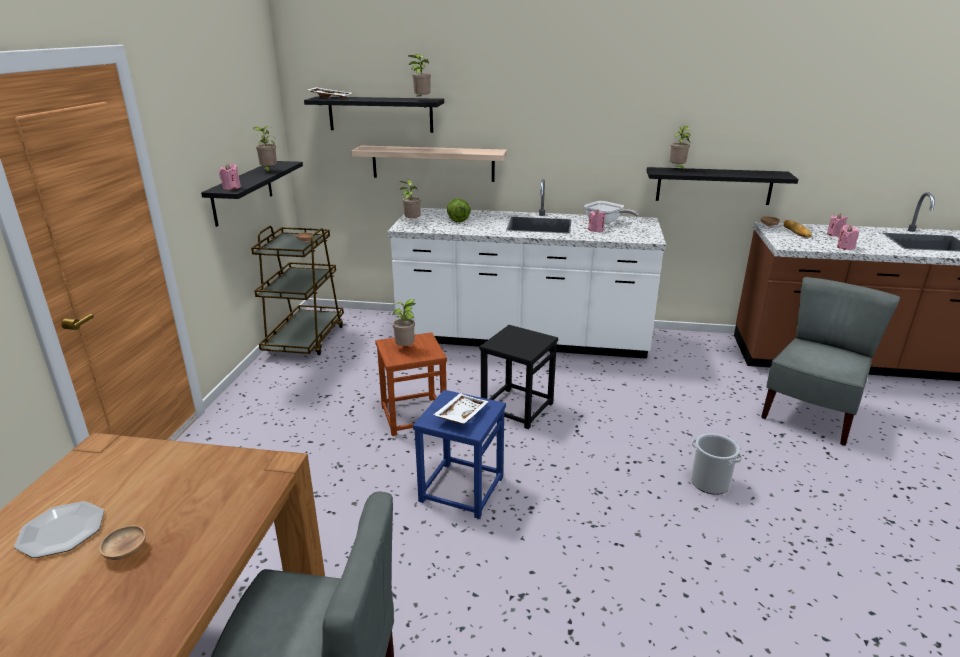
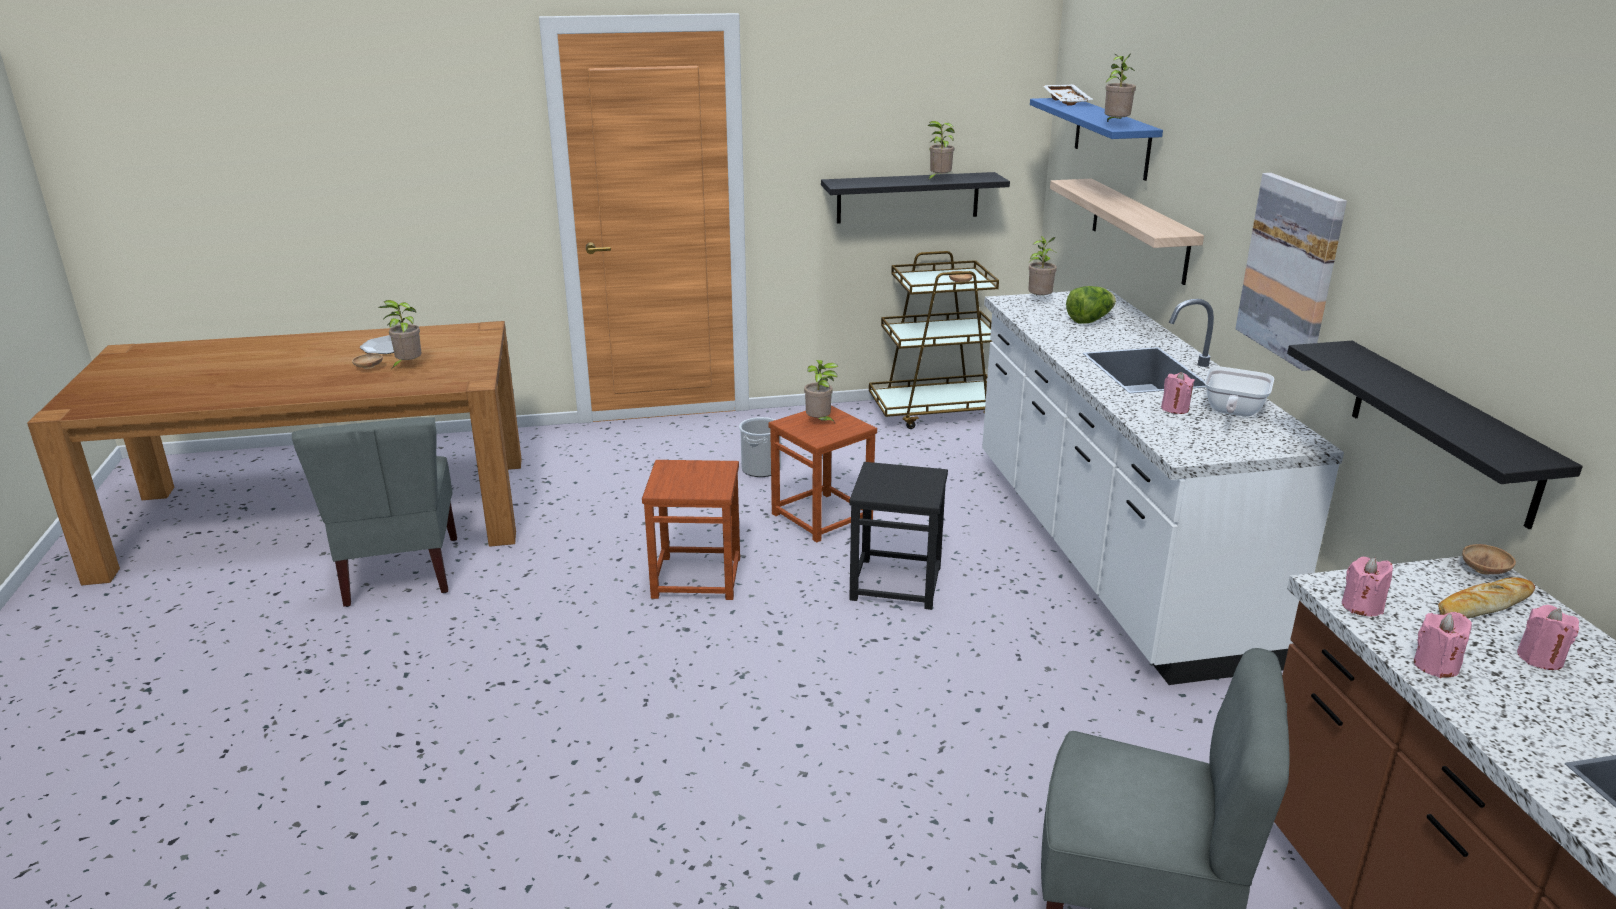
camera: 70 degrees right, 0 degrees up
(231, 188) = (848, 183): pink candle -> pink candle (1362, 606)
(380, 114) = (1112, 138): black shelf -> blue shelf
(460, 415) = (687, 479): white tray -> none
(461, 489) = (697, 577): blue stool -> brown stool
(591, 147) = (1291, 269): none -> picture
(677, 169) = (1377, 362): potted plant -> potted plant (407, 366)
(709, 482) = (816, 776): bucket -> bucket (761, 469)

